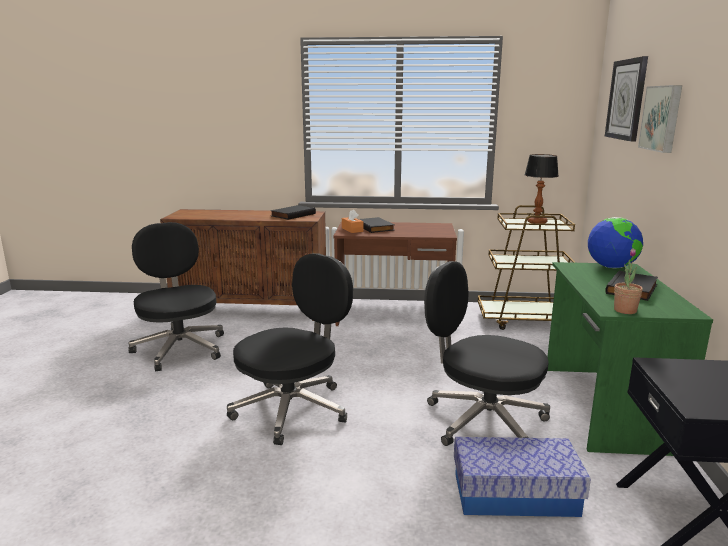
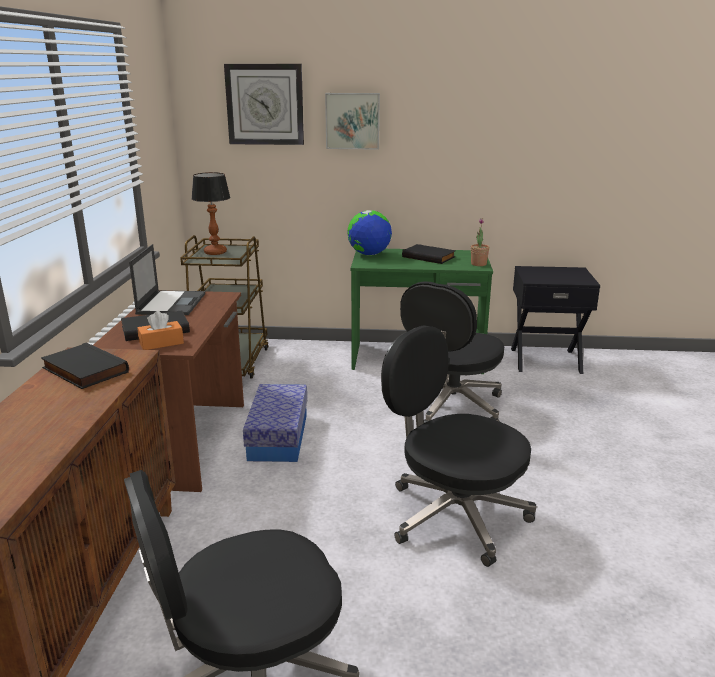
camera: 90 degrees left, 5 degrees up
(424, 227) = (171, 303): none -> laptop
(515, 494) = (547, 405): storage box -> storage box (278, 437)

